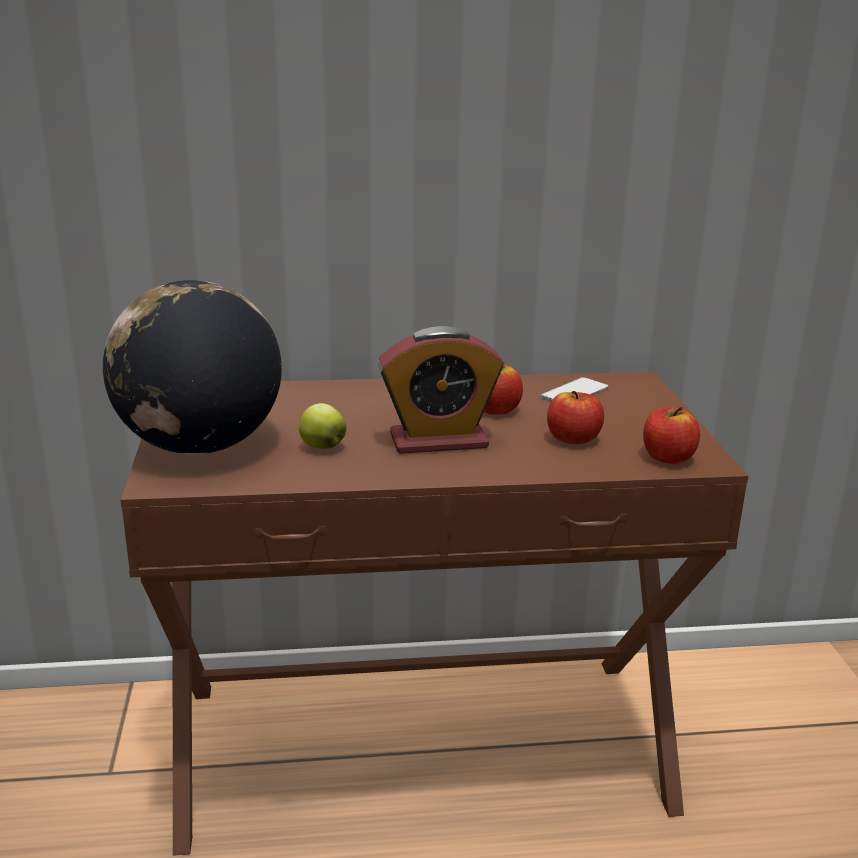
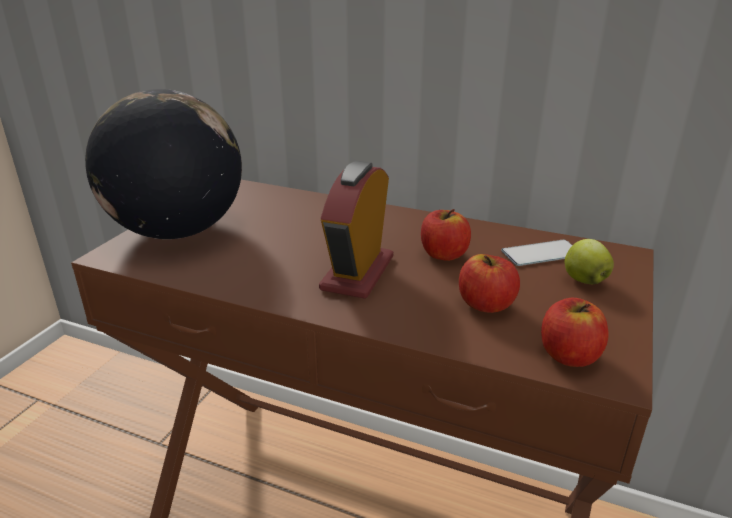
camera: 30 degrees right, 5 degrees up
(322, 446) = (259, 254): apple -> apple (583, 280)
(438, 441) = (357, 273): alarm clock -> alarm clock turned 90 degrees clockwise

